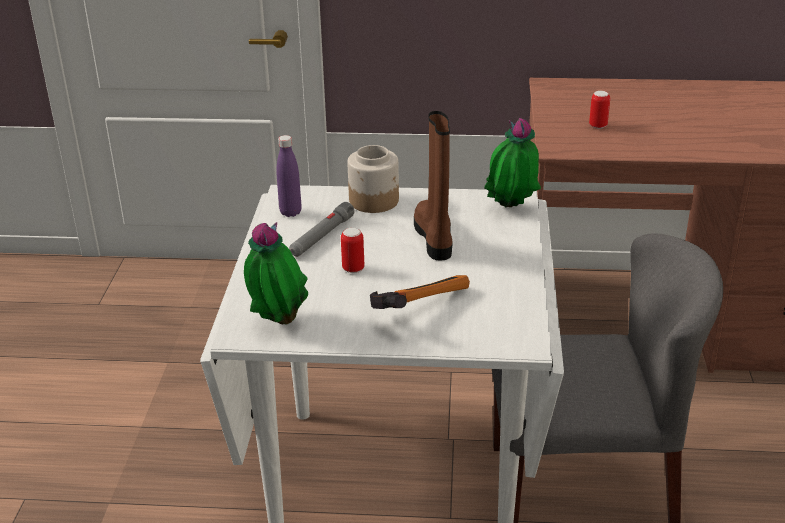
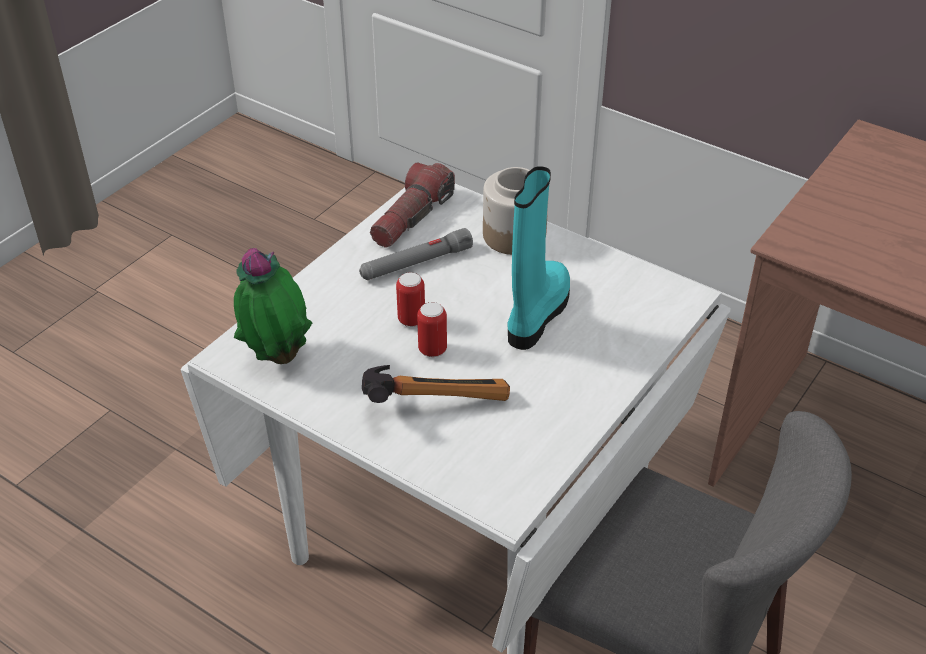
camera: 30 degrees right, 10 degrees up
(290, 212) = (412, 217): purple bottle -> flashlight
(435, 238) = (536, 314): brown boot -> turquoise boot
(511, 209) = (662, 308): potted plant -> none
(598, 126) = (878, 226): can -> can (432, 350)

